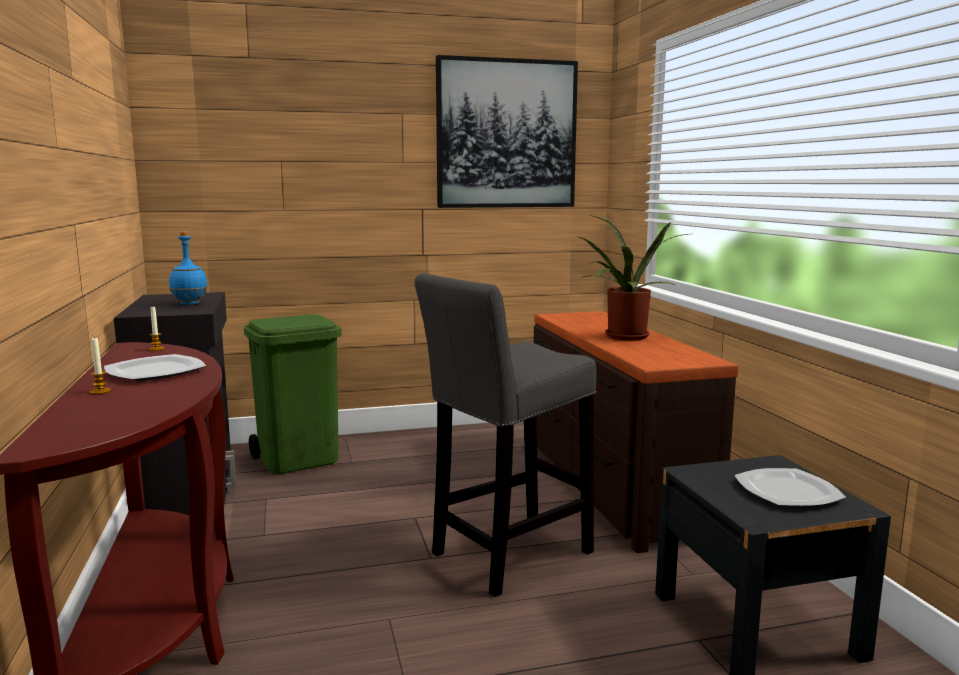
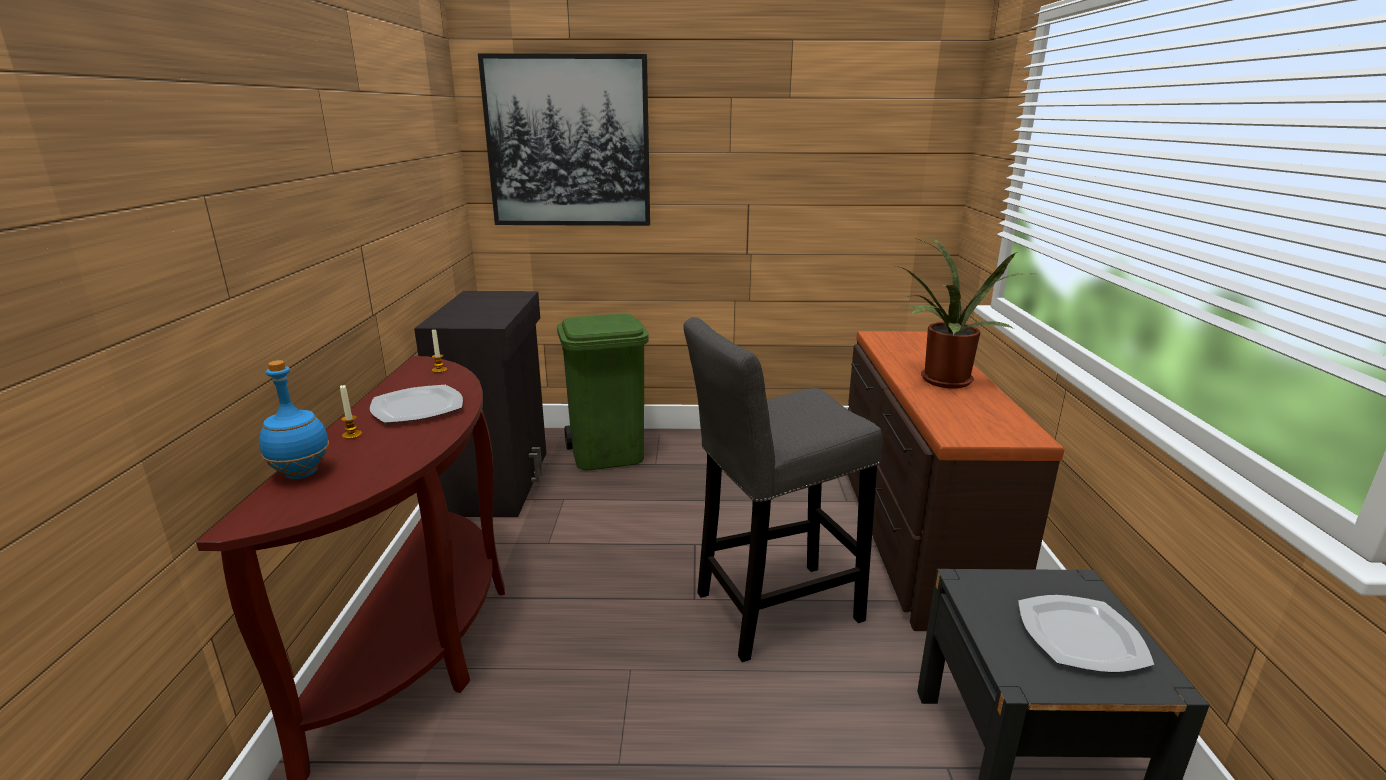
camera: 15 degrees right, 10 degrees up
(189, 304) = (493, 310): blue bottle -> blue bottle (300, 474)
(506, 134) = (849, 120): picture -> picture (568, 142)

